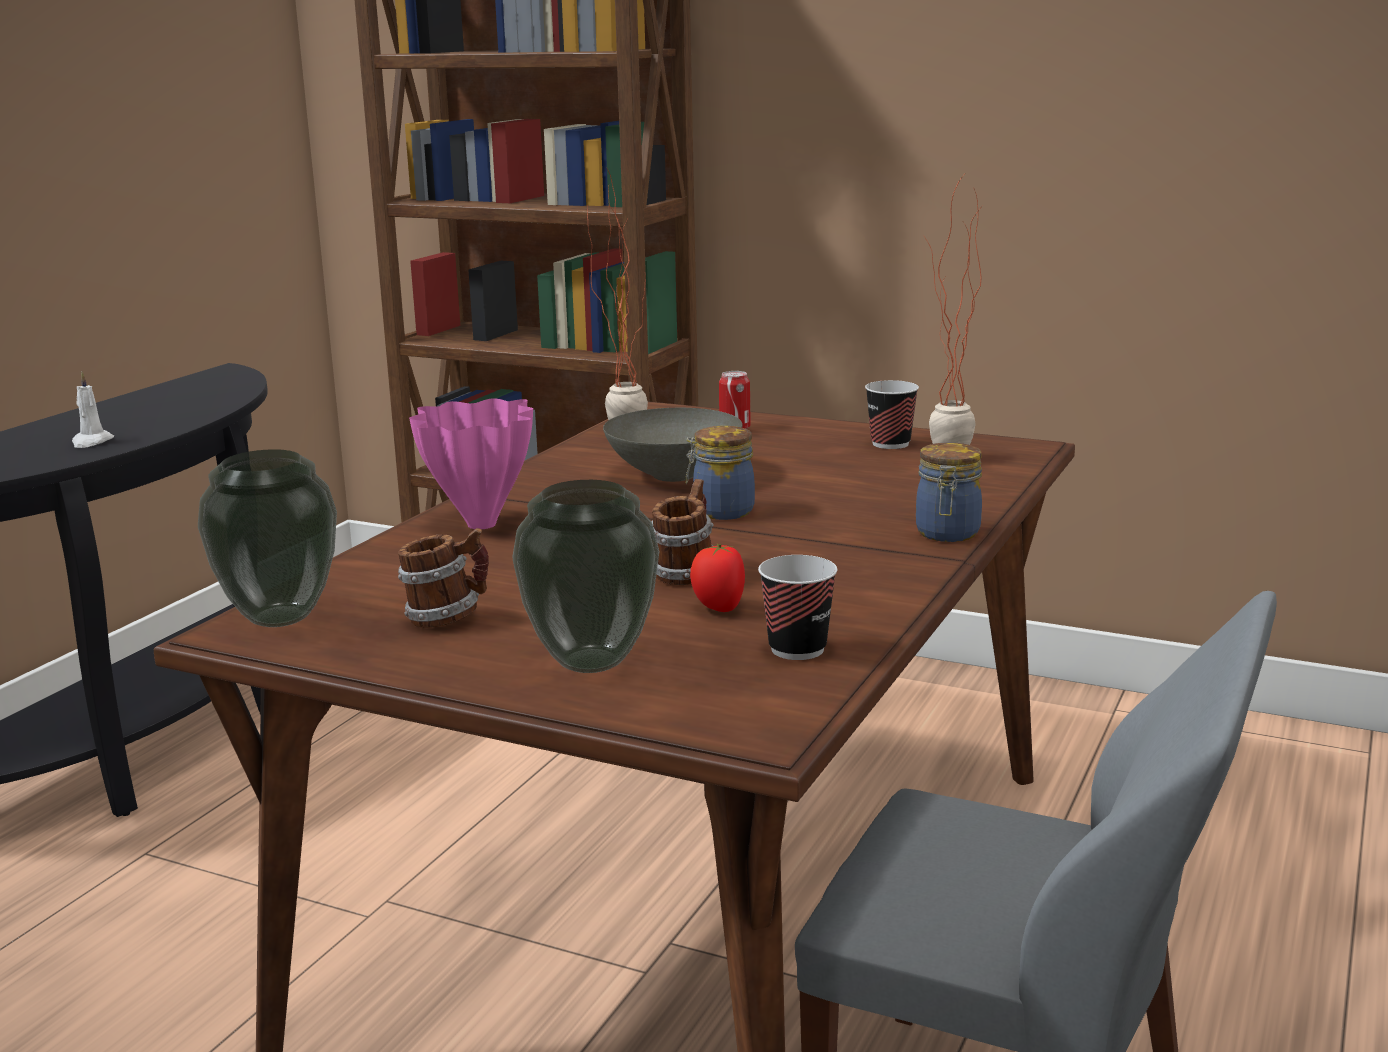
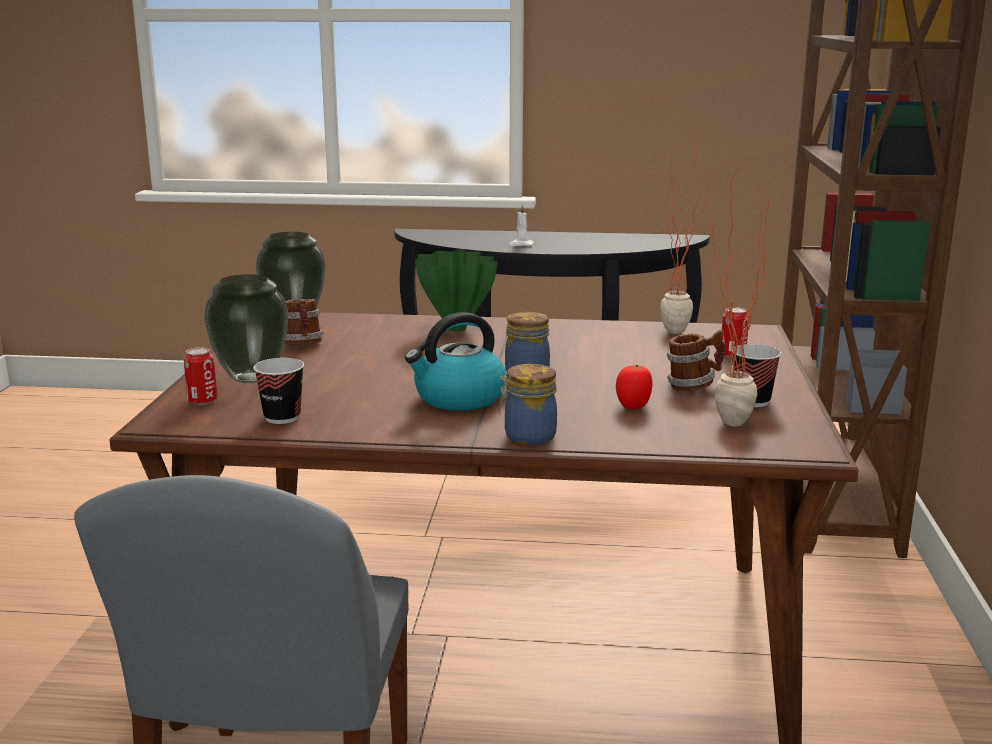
camera: 70 degrees right, 0 degrees up
(479, 525) = (455, 328): pink vase -> green vase
(673, 476) = (594, 353): grey bowl -> none
(678, 700) = (202, 401): none -> can
(685, 573) = (399, 379): mug -> mug (693, 386)
(718, 608) = (342, 393): tomato -> tomato (633, 406)
(791, 550) = (458, 398): none -> kettle

